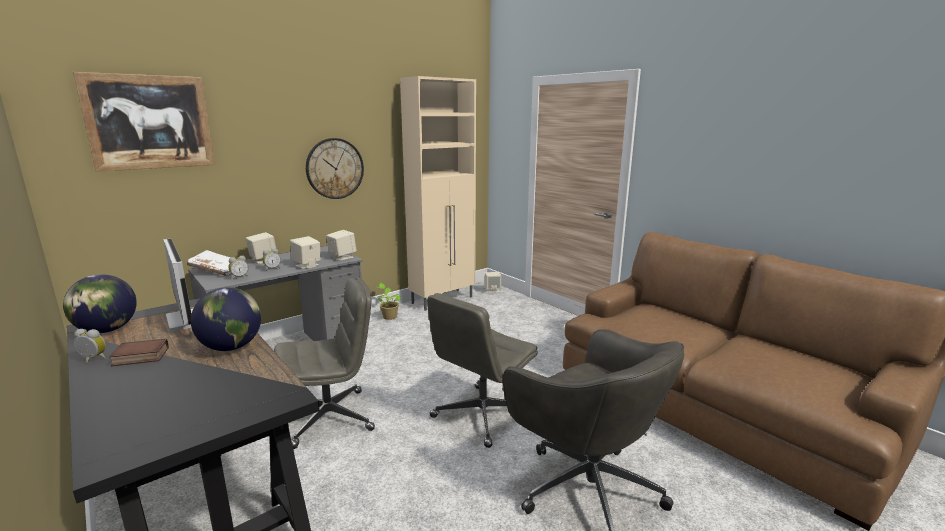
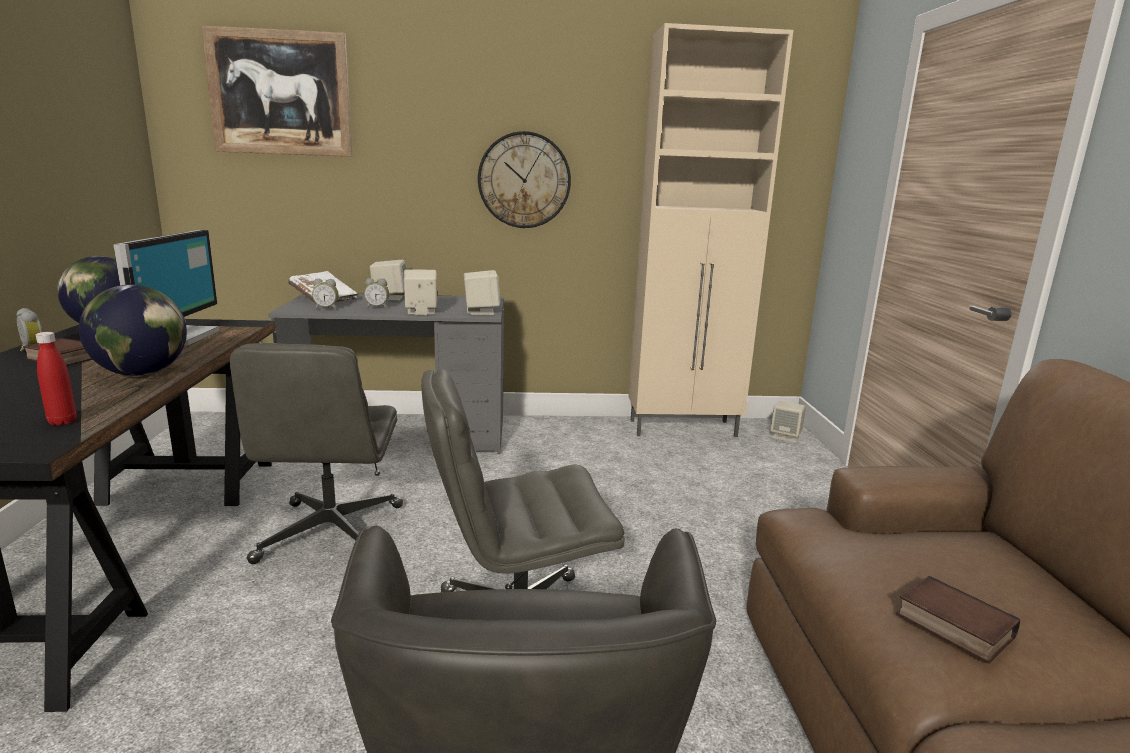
camera: 35 degrees right, 0 degrees up
(264, 384) = (62, 422): none -> red bottle
(330, 417) = (331, 534): grey office chair -> grey office chair turned 75 degrees clockwise
(389, 316) = (575, 429): potted plant -> none
(671, 336) = (951, 626): none -> book

